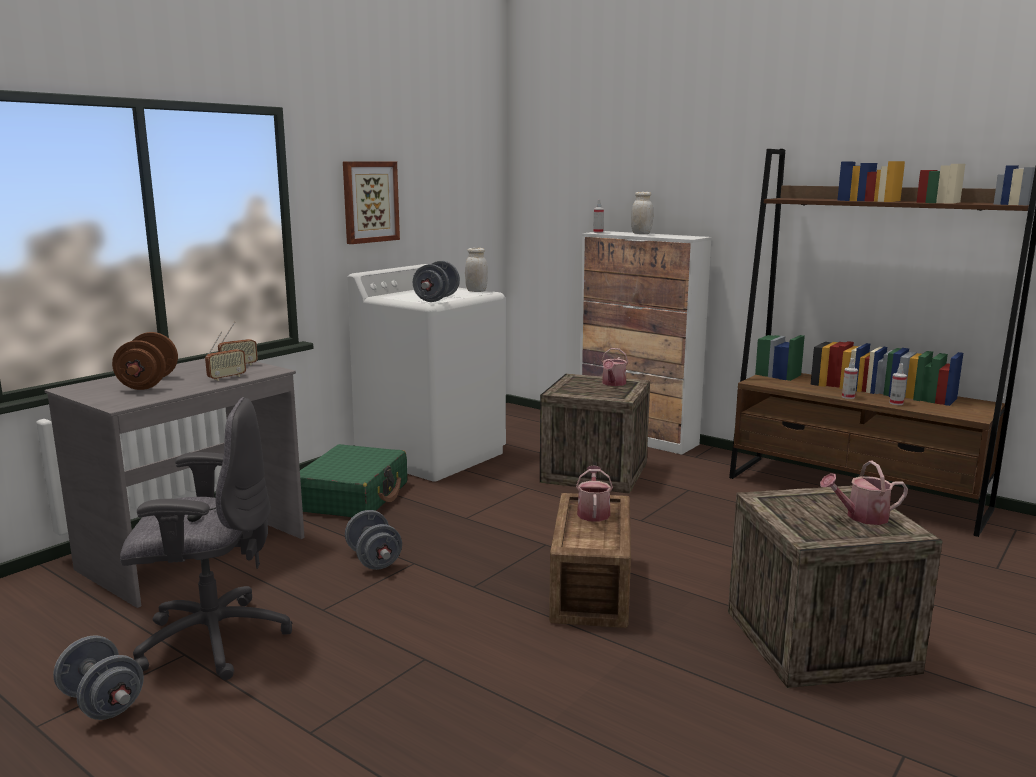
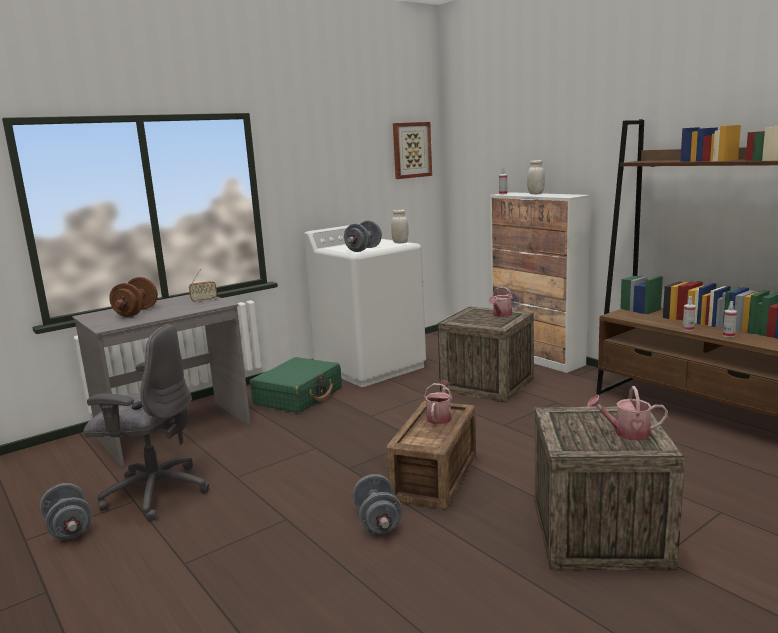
camera: 15 degrees right, 0 degrees up
(227, 378) = (188, 309): radio -> none
(370, 202) = (323, 177): picture -> picture (411, 150)
(374, 560) = (289, 443): grey dumbbell -> grey dumbbell (378, 522)

